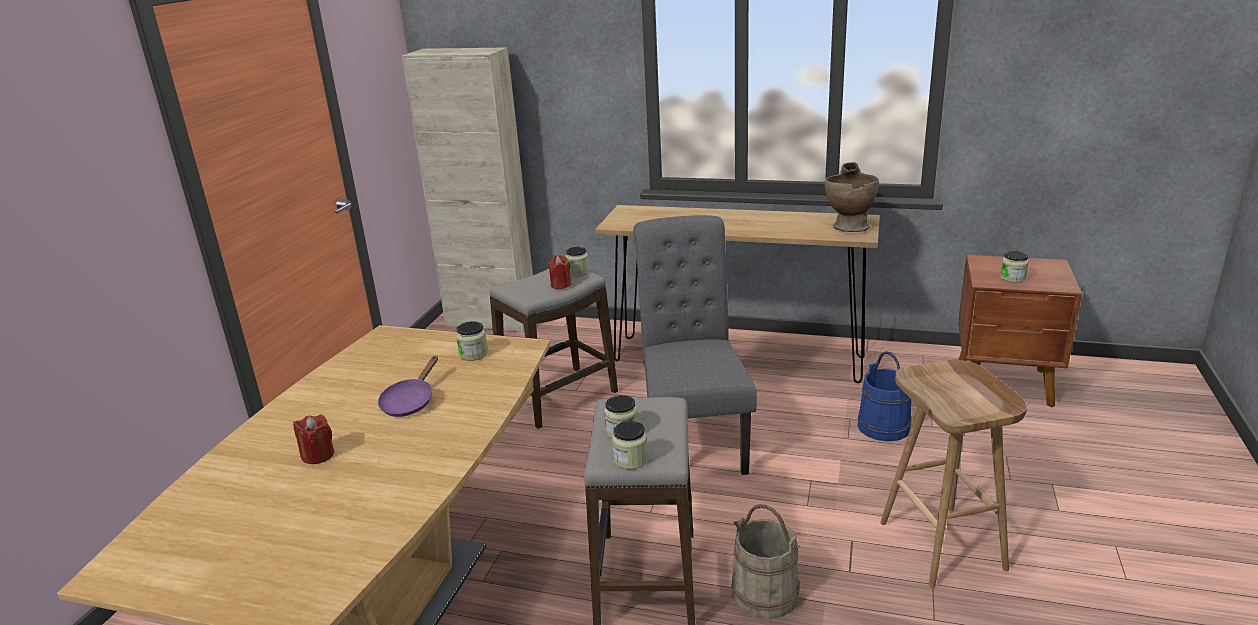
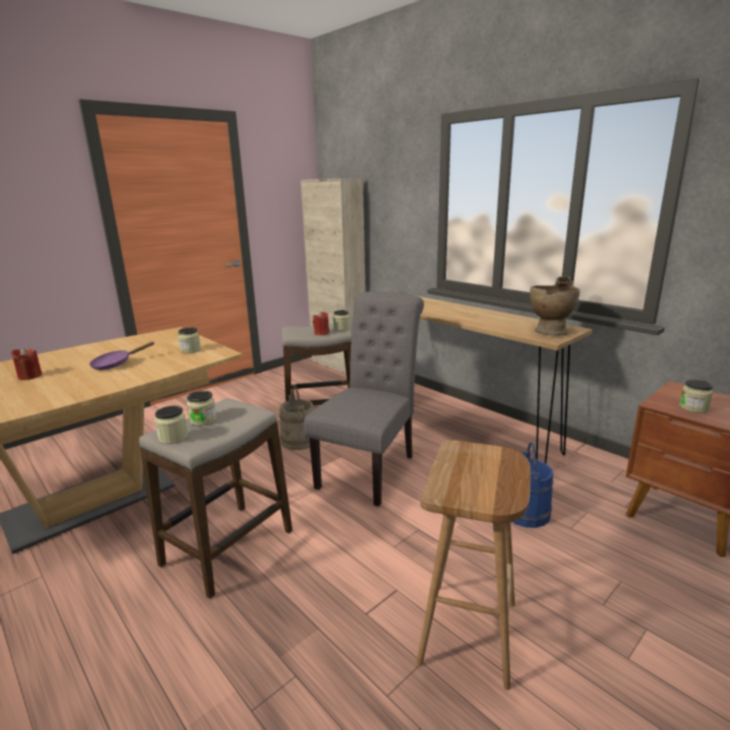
camera: 30 degrees right, 5 degrees down
(765, 593) = (286, 598): beige bucket -> beige bucket (299, 440)

